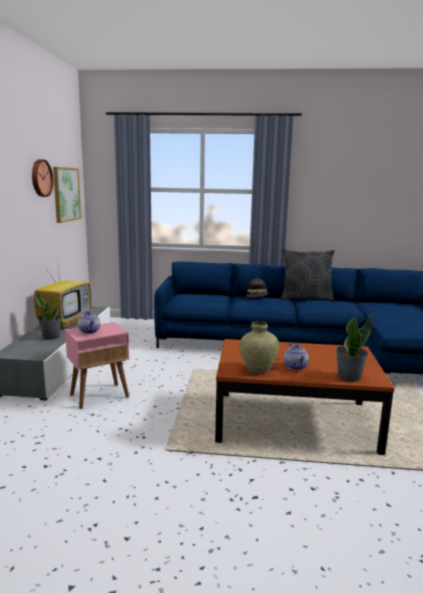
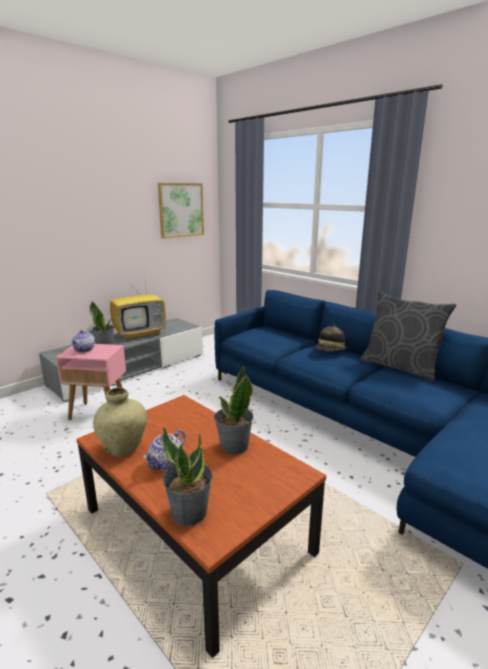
camera: 40 degrees right, 5 degrees up
(40, 178) = (134, 194): wall clock -> none
(309, 350) = (234, 446): none -> potted plant

